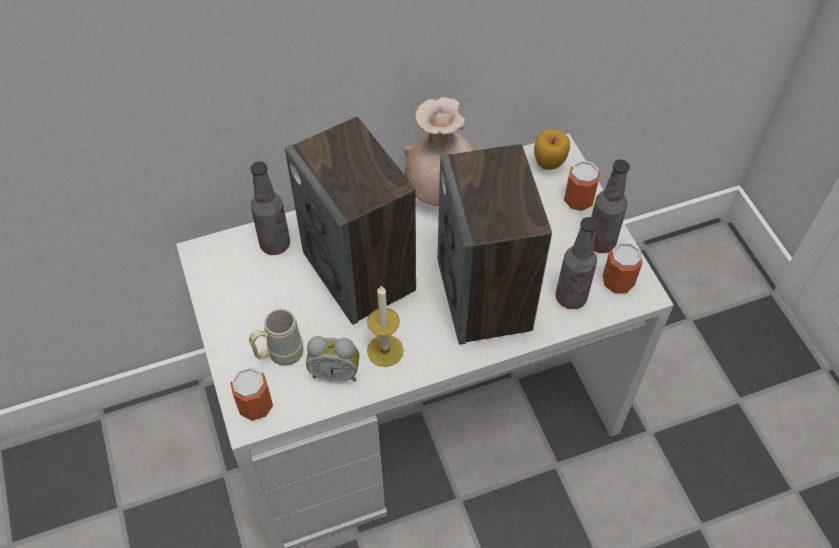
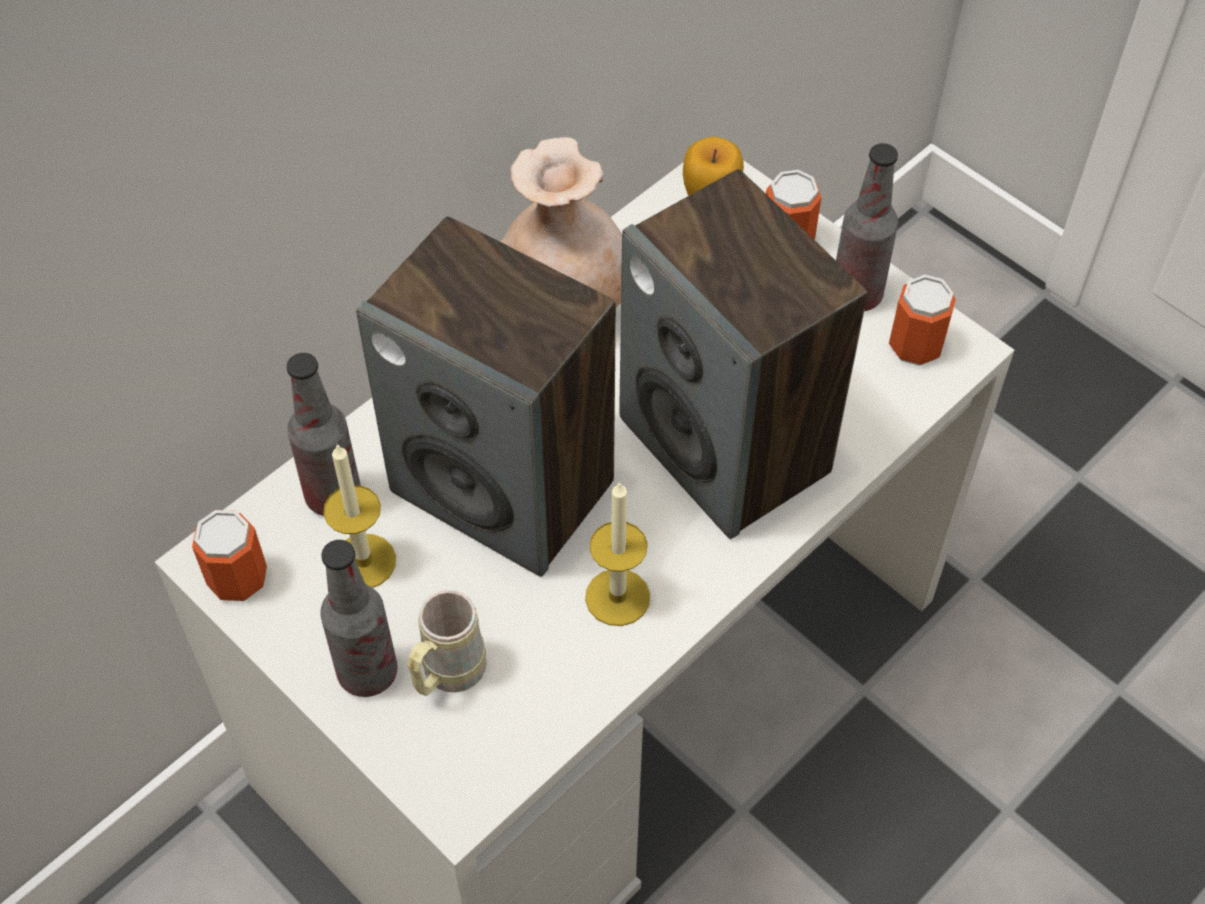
camera: 25 degrees left, 0 degrees up
(255, 406) = (454, 776): can -> can (238, 579)
(271, 282) = (364, 561): none -> candle
(335, 372) = (556, 665): alarm clock -> none
(571, 297) = (859, 397): bottle -> bottle (367, 672)

